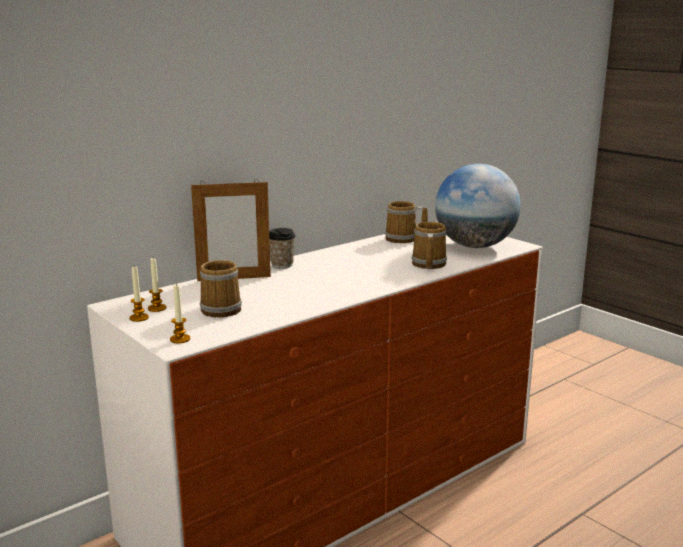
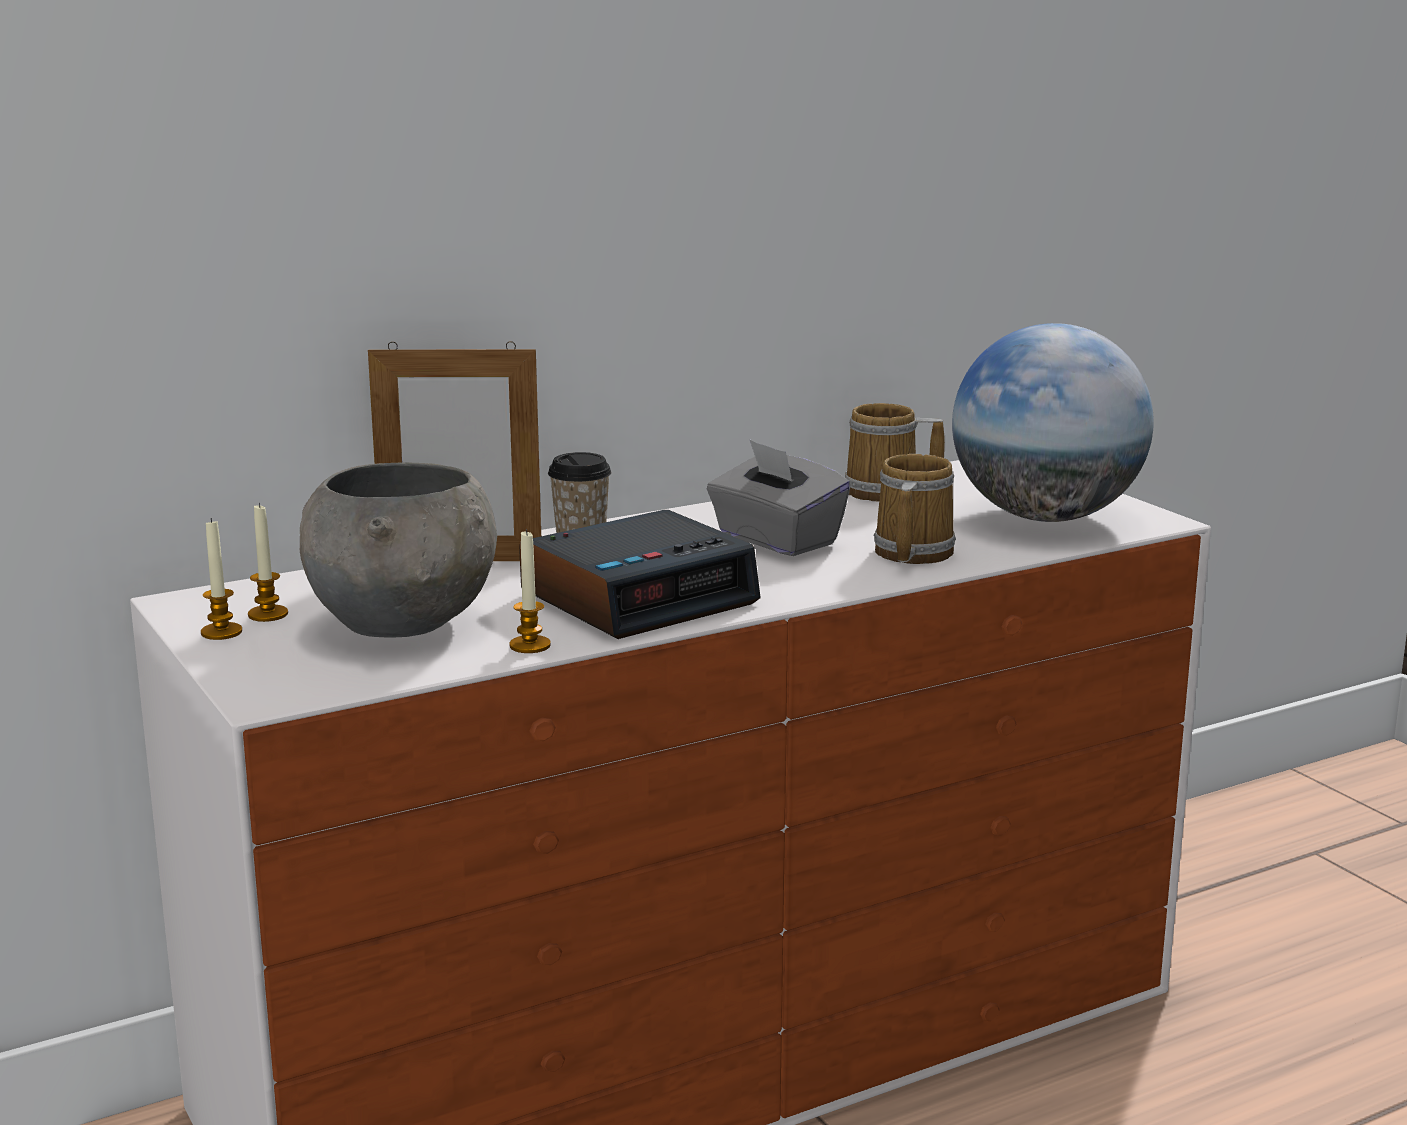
camera: 10 degrees right, 0 degrees up
(180, 339) = (283, 682): candle -> candle (530, 645)
(223, 308) = (405, 624): mug -> grey bowl
(322, 290) = (639, 597): none -> alarm clock
(368, 262) = (776, 540): none -> grey tissue box

